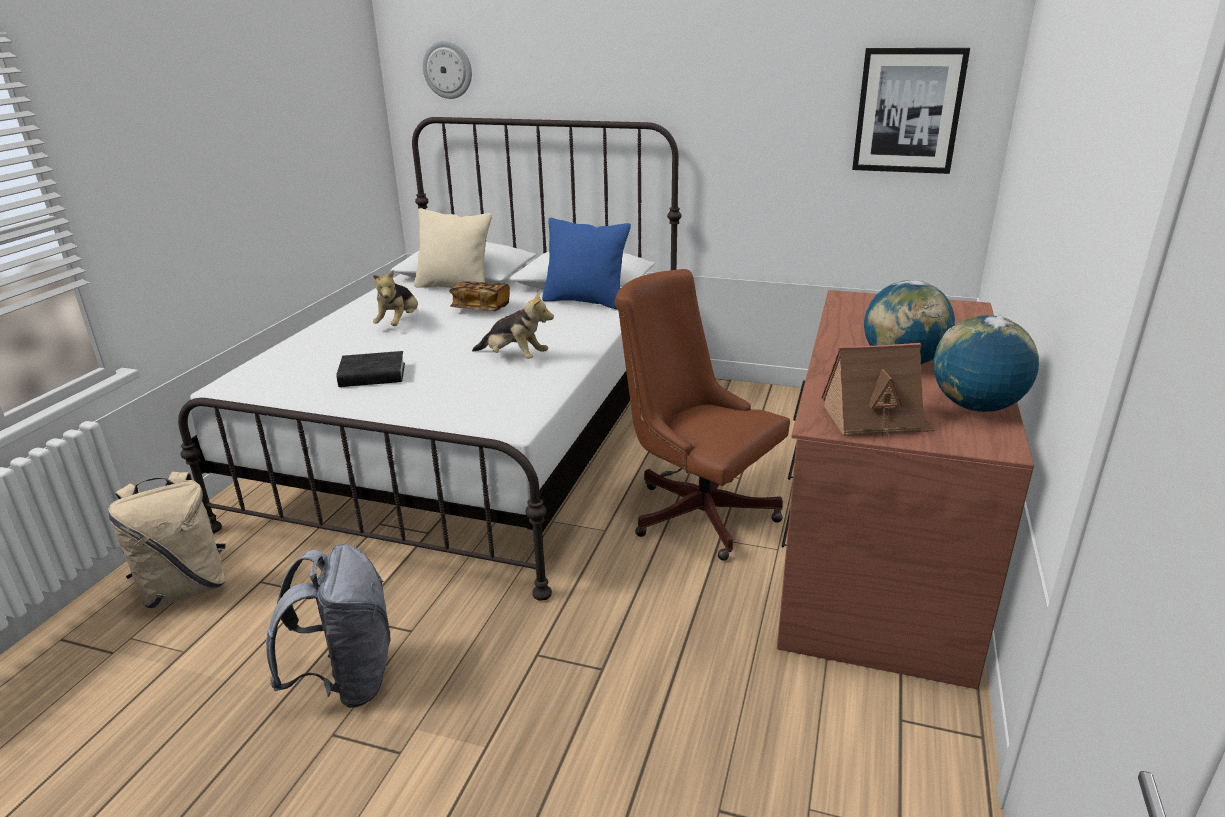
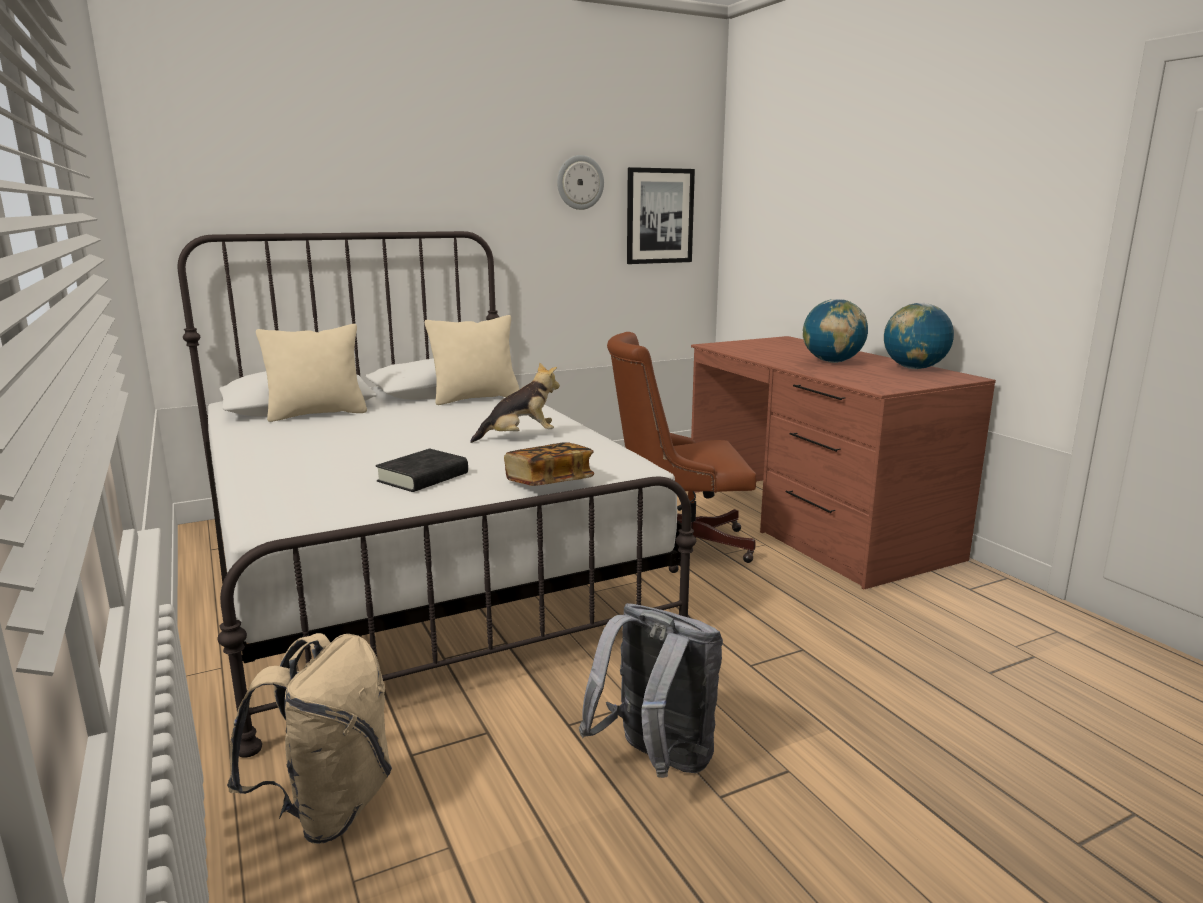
camera: 45 degrees left, 10 degrees down
(399, 323) = (334, 444): plush toy -> none
(448, 69) = (221, 181): wall clock -> wall clock (580, 182)
(481, 308) = (391, 420): book -> book (549, 482)
(586, 301) = (476, 398): blue pillow -> beige pillow
(875, 419) = (895, 381): toy house -> none

